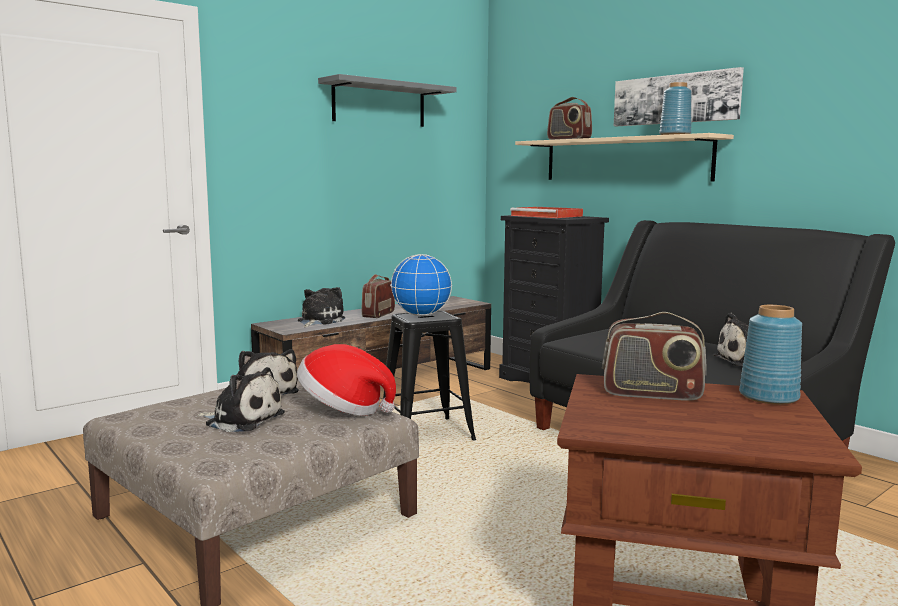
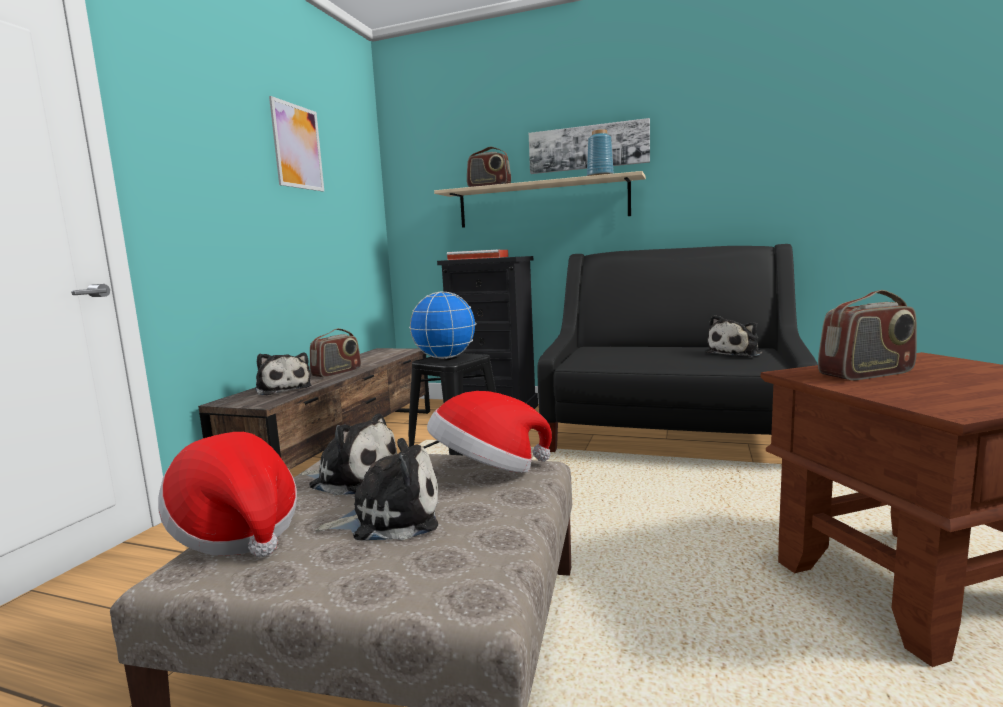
camera: 30 degrees left, 0 degrees up
(164, 405) = (237, 532): none -> hat
(319, 321) = (283, 389): plush toy -> plush toy turned 150 degrees clockwise
(378, 314) = (337, 373): radio -> radio turned 135 degrees counterclockwise
(379, 104) = (297, 147): grey shelf -> picture
(767, 397) = (928, 360): blue vase -> none

